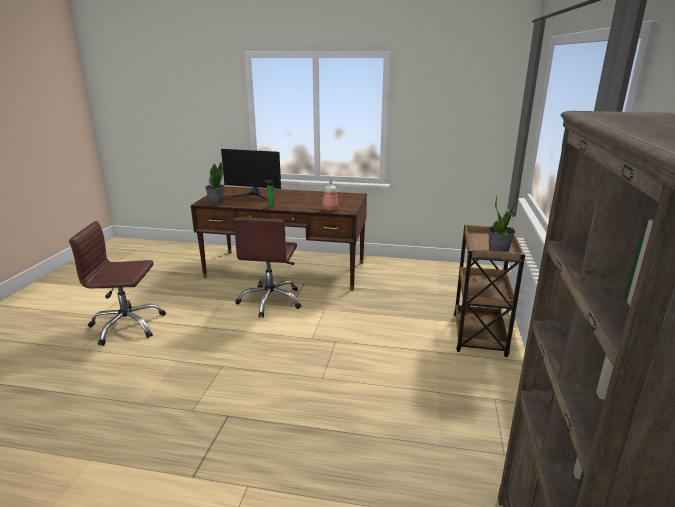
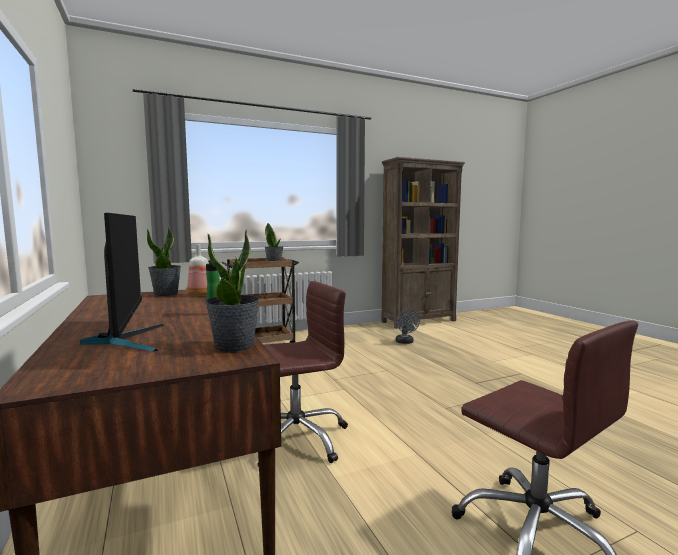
camera: 125 degrees left, 15 degrees down
(345, 204) = (166, 294): none -> potted plant
(401, 452) = (405, 342): none -> grey fan

